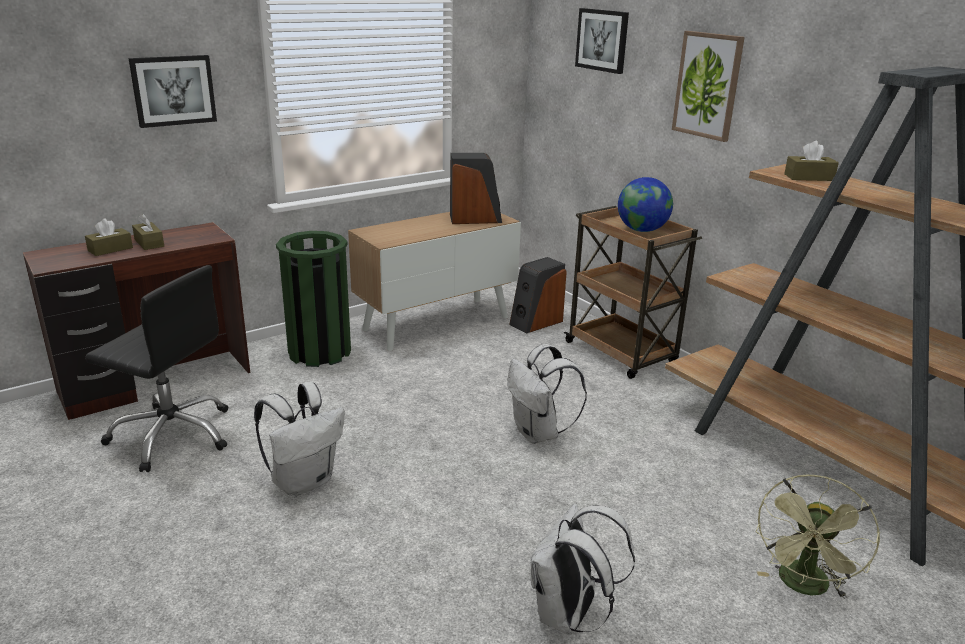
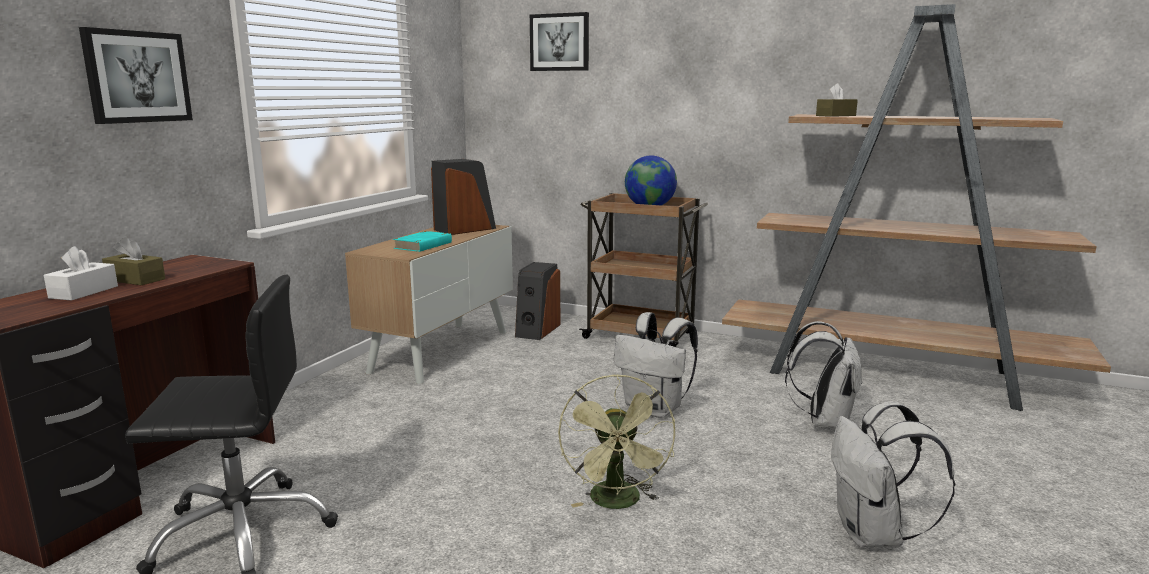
camera: 30 degrees left, 10 degrees down
(110, 249) = (84, 292): brown tissue box -> white tissue box
(304, 481) = (477, 521): white backpack -> white backpack (824, 423)
(319, 352) = (340, 403): green trash can -> none
(413, 233) = (423, 245): none -> turquoise book
(708, 85) = (688, 66): picture -> none
(803, 587) = (983, 449): green fan -> green fan (618, 503)

